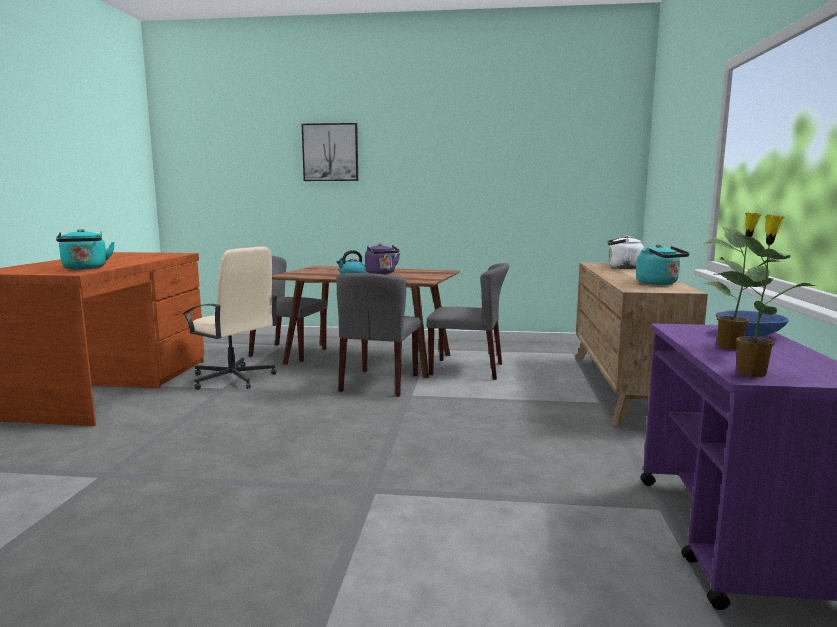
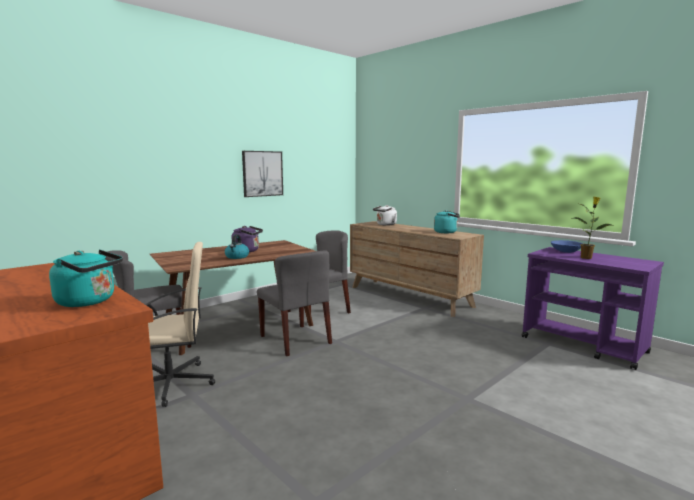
camera: 50 degrees left, 0 degrees up
(330, 152) = (141, 141): picture -> picture (262, 173)
(752, 372) = (633, 266): potted plant -> none

